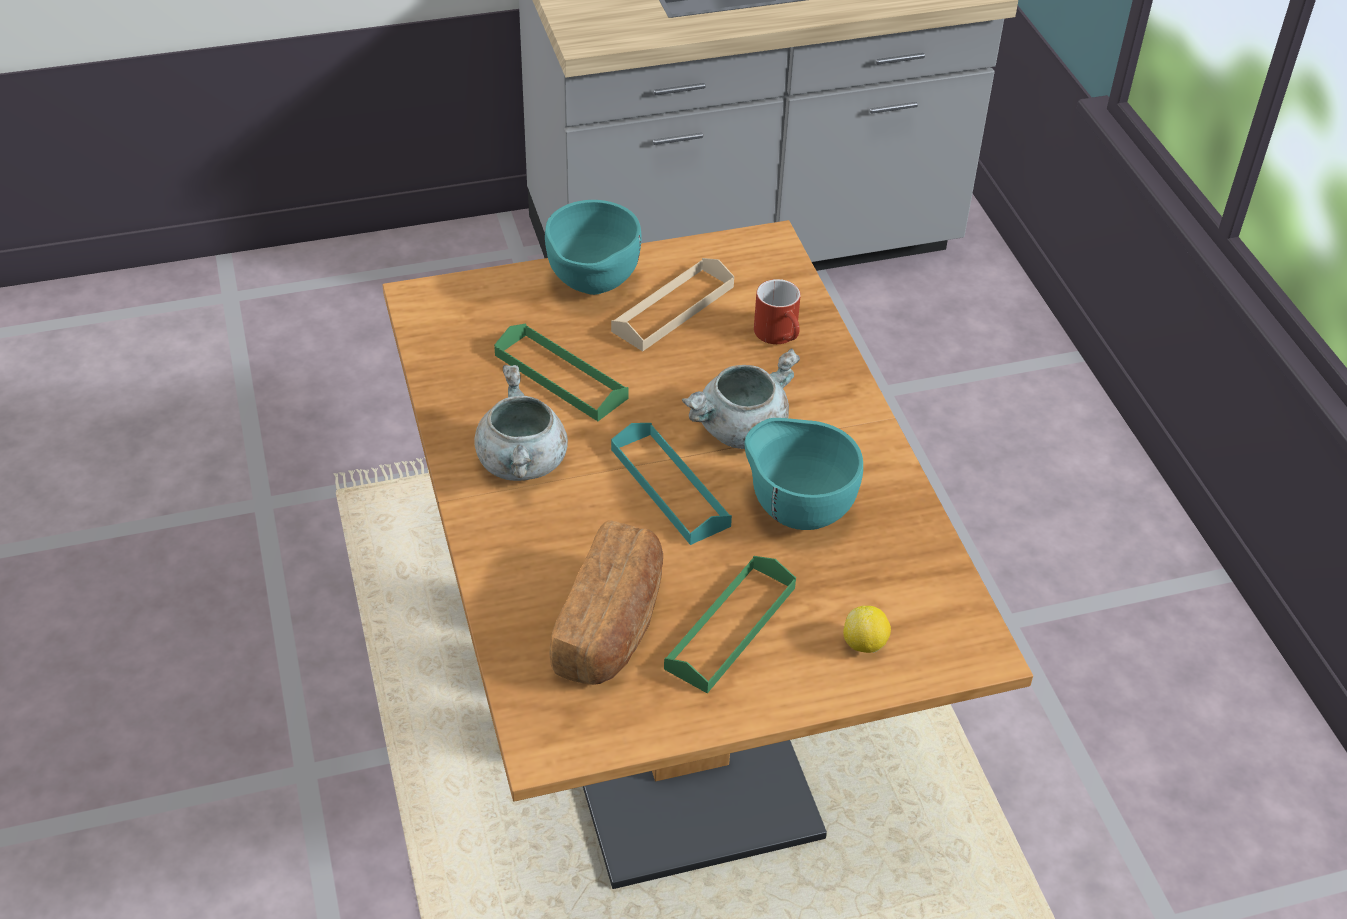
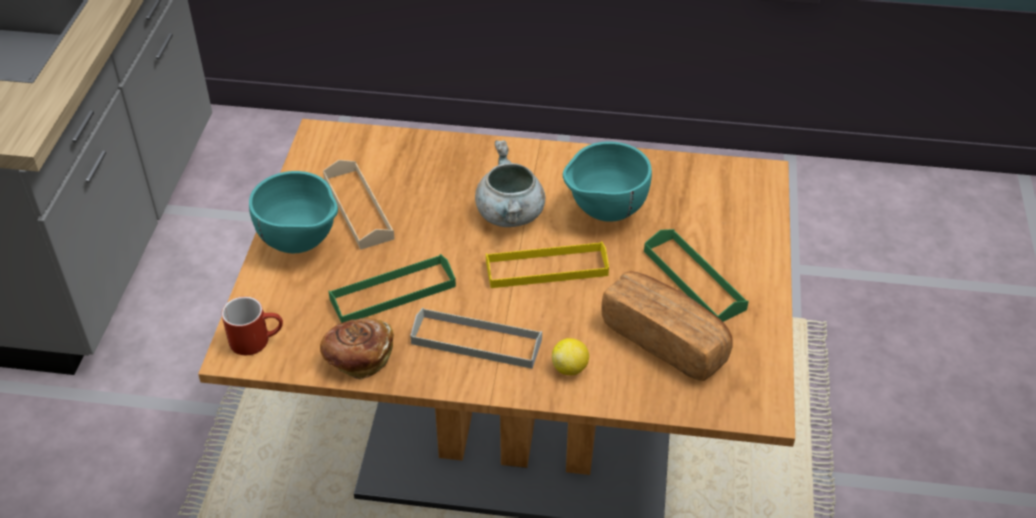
camera: 65 degrees left, 0 degrees up
(454, 383) = (358, 359): none -> bread
(523, 463) = (476, 341): grey cooking pot -> grey tray
(669, 487) = (546, 268): turquoise tray -> yellow tray
(781, 335) = (425, 163): red mug -> red mug (257, 339)
(864, 644) = (735, 222): lemon -> lemon (570, 368)

